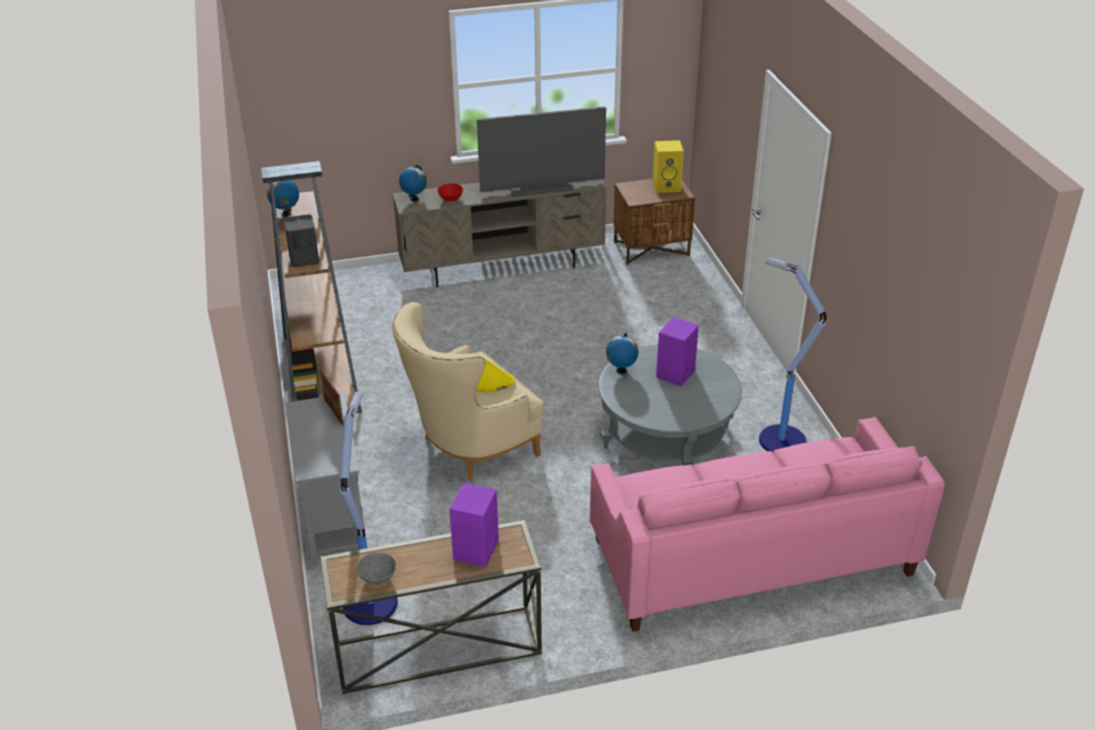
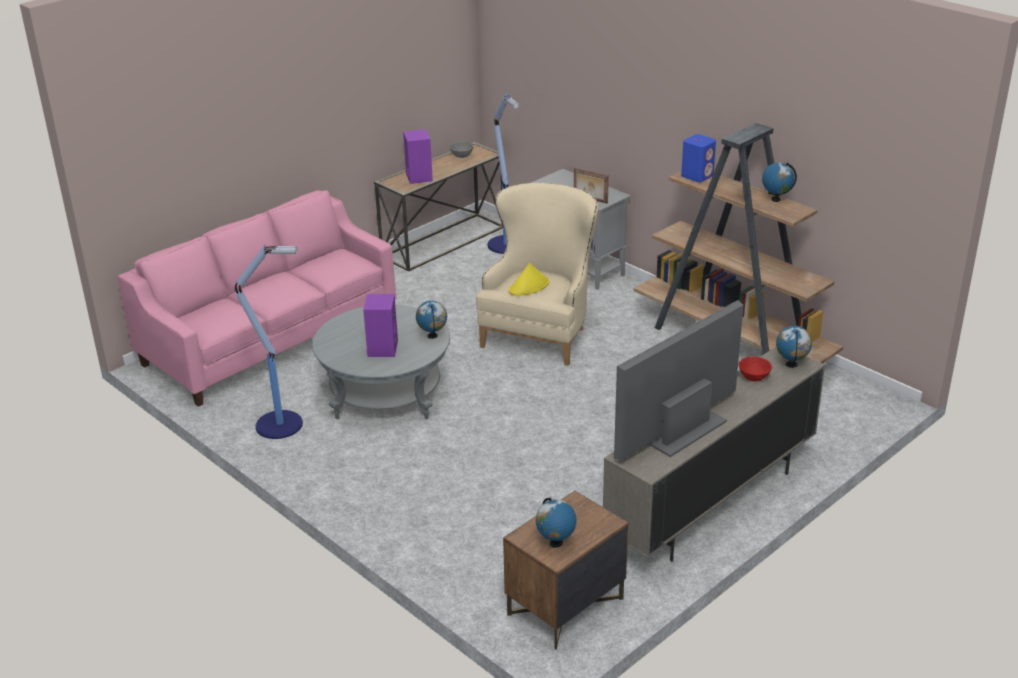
camera: 150 degrees right, 5 degrees down
(303, 259) = (697, 176): grey speaker -> blue speaker
(667, 186) = (555, 543): yellow speaker -> globe

